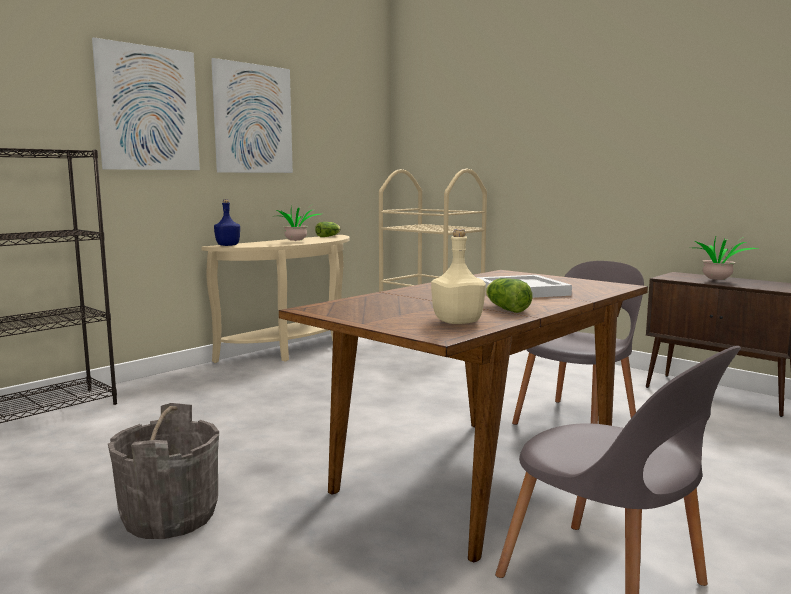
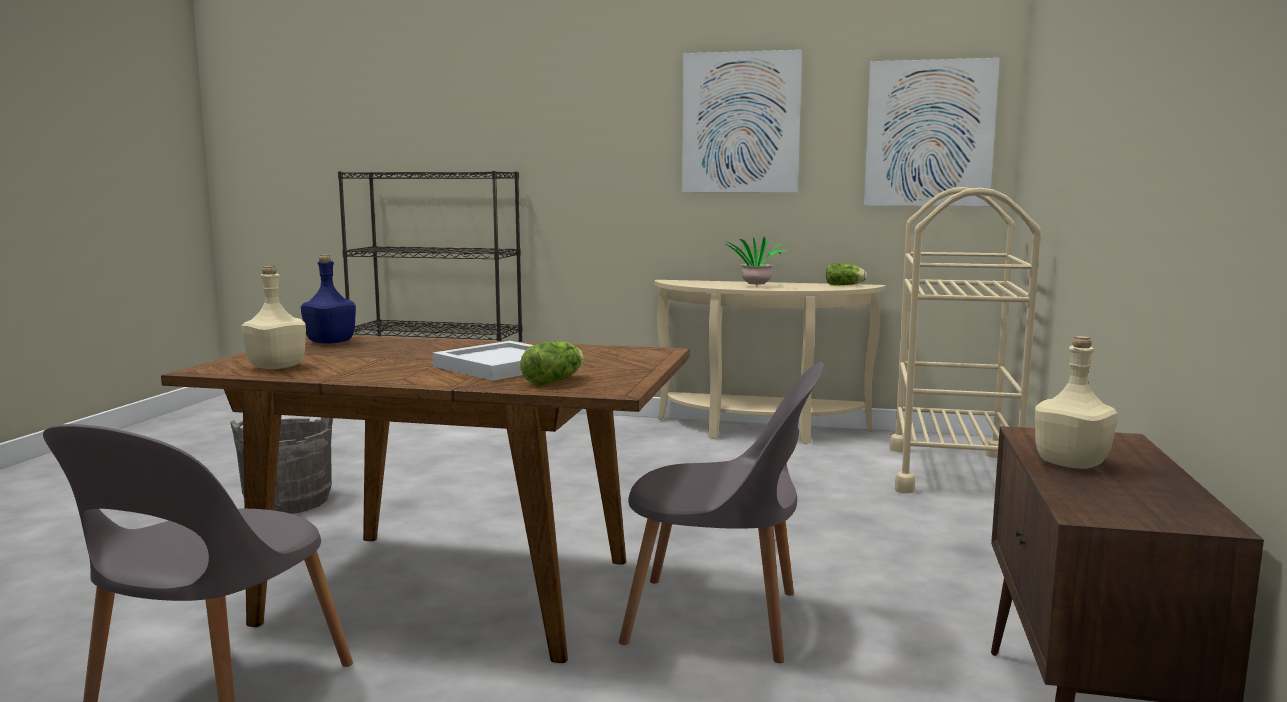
camera: 60 degrees right, 0 degrees up
(148, 108) = (602, 122): picture -> picture (929, 133)
(227, 245) = (676, 281): blue bottle -> blue bottle (329, 342)
(505, 308) = (367, 371): lettuce -> lettuce (556, 381)
(717, 281) = (1072, 464): potted plant -> beige bottle

